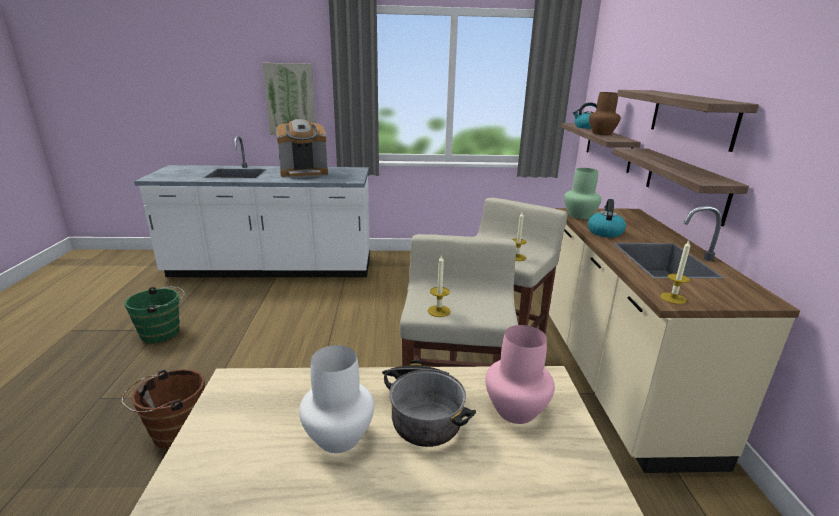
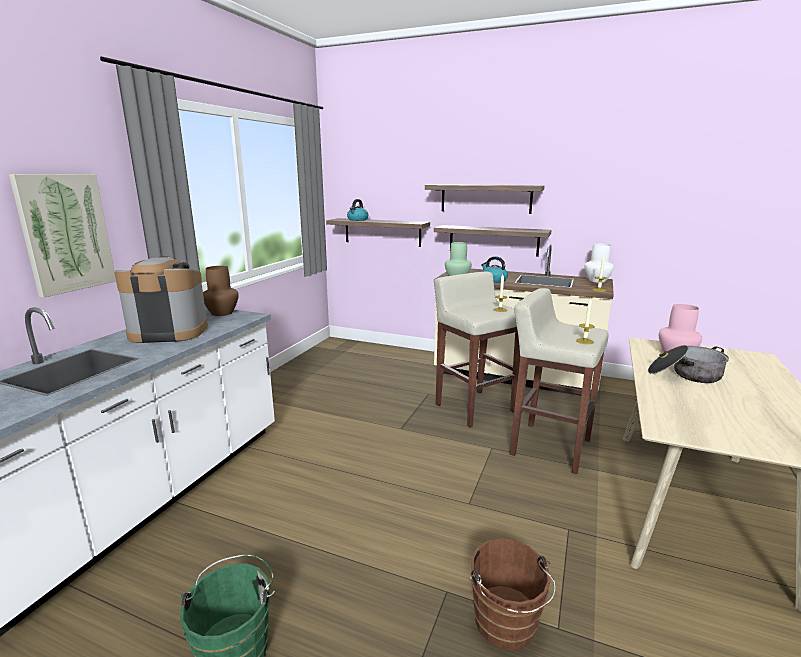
camera: 65 degrees left, 5 degrees down
(304, 173) = (168, 332): coffee machine -> coffee machine turned 105 degrees counterclockwise
(339, 436) = (717, 399): white vase -> white vase (596, 280)
(601, 133) = (390, 221): brown vase -> brown vase (221, 313)

